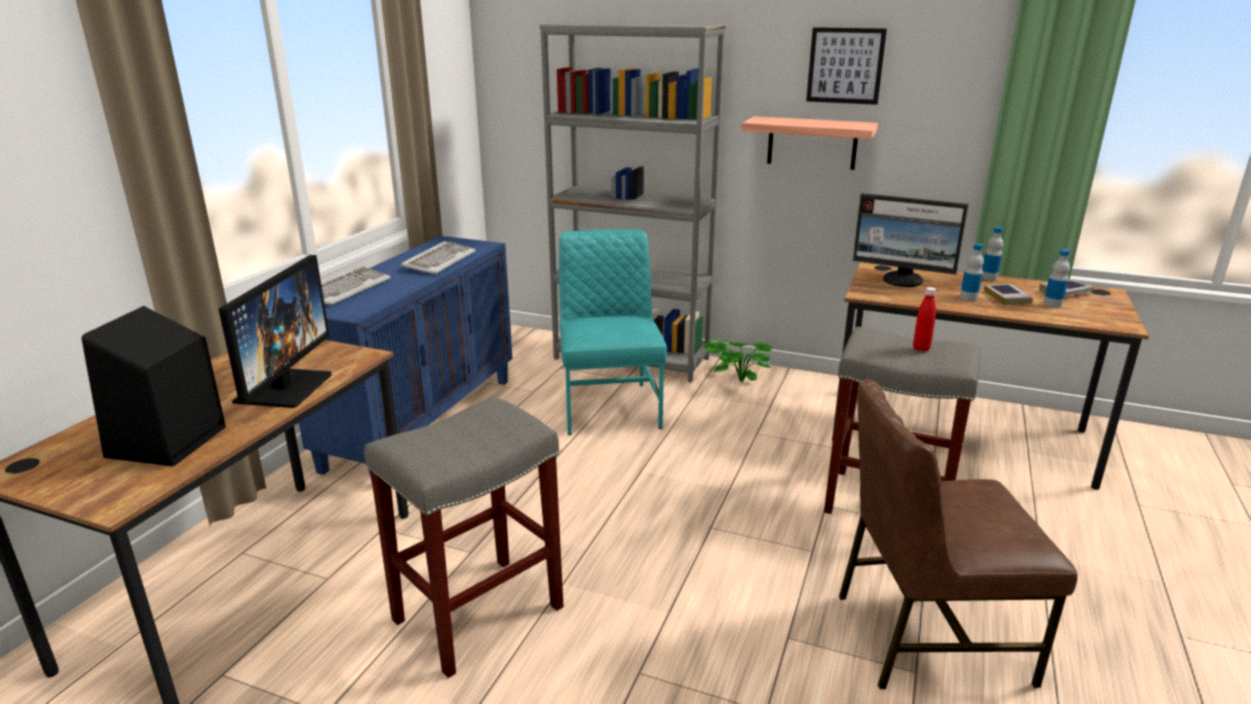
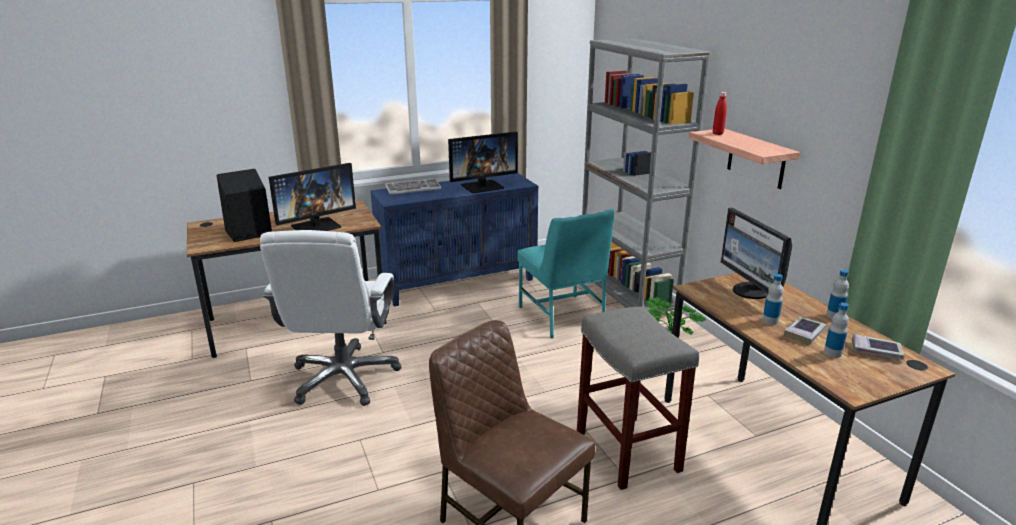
camera: 45 degrees right, 0 degrees up
(439, 261) = (482, 186): keyboard -> monitor
(477, 615) = (344, 378): grey stool -> white office chair
(610, 406) = (562, 317): turquoise chair -> turquoise chair turned 120 degrees clockwise
(845, 66) = (782, 97): picture -> none
(921, 348) = (642, 334): red bottle -> red bottle (717, 133)

